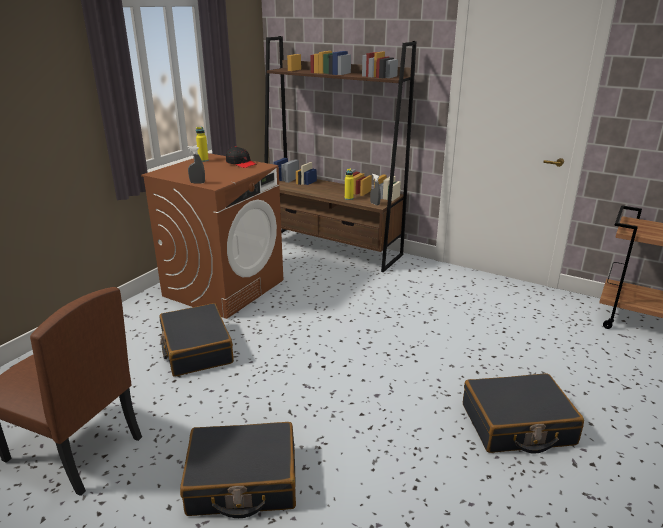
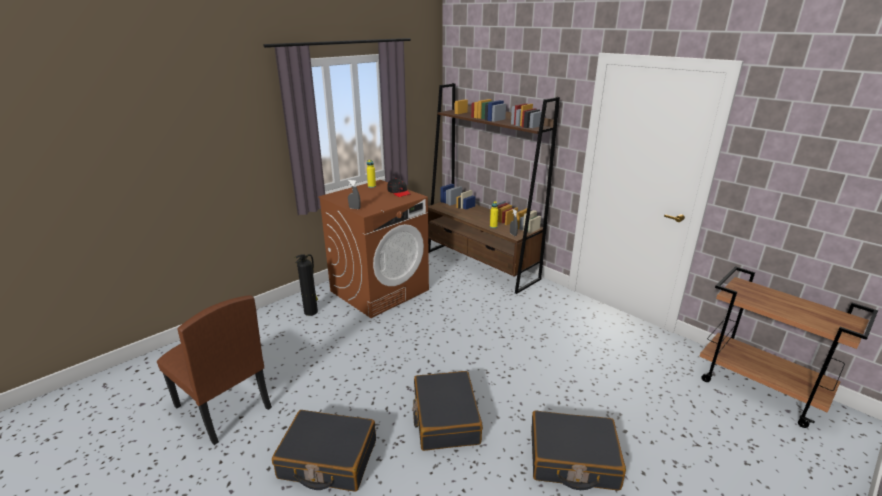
camera: 15 degrees right, 0 degrees up
(147, 321) = (311, 311): none -> fire extinguisher
(196, 349) = (338, 341): black suitcase -> black suitcase (445, 418)

